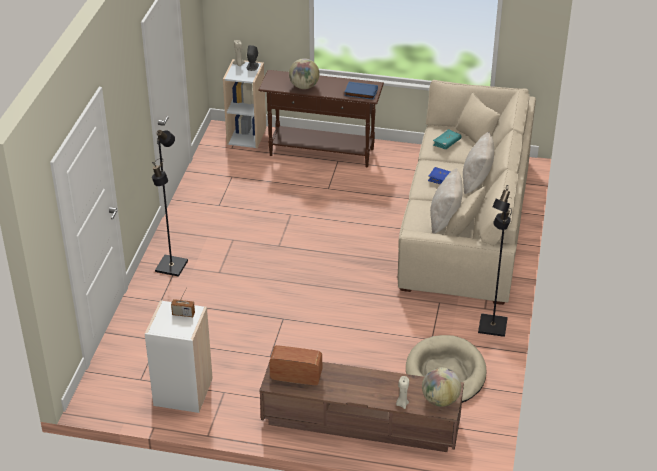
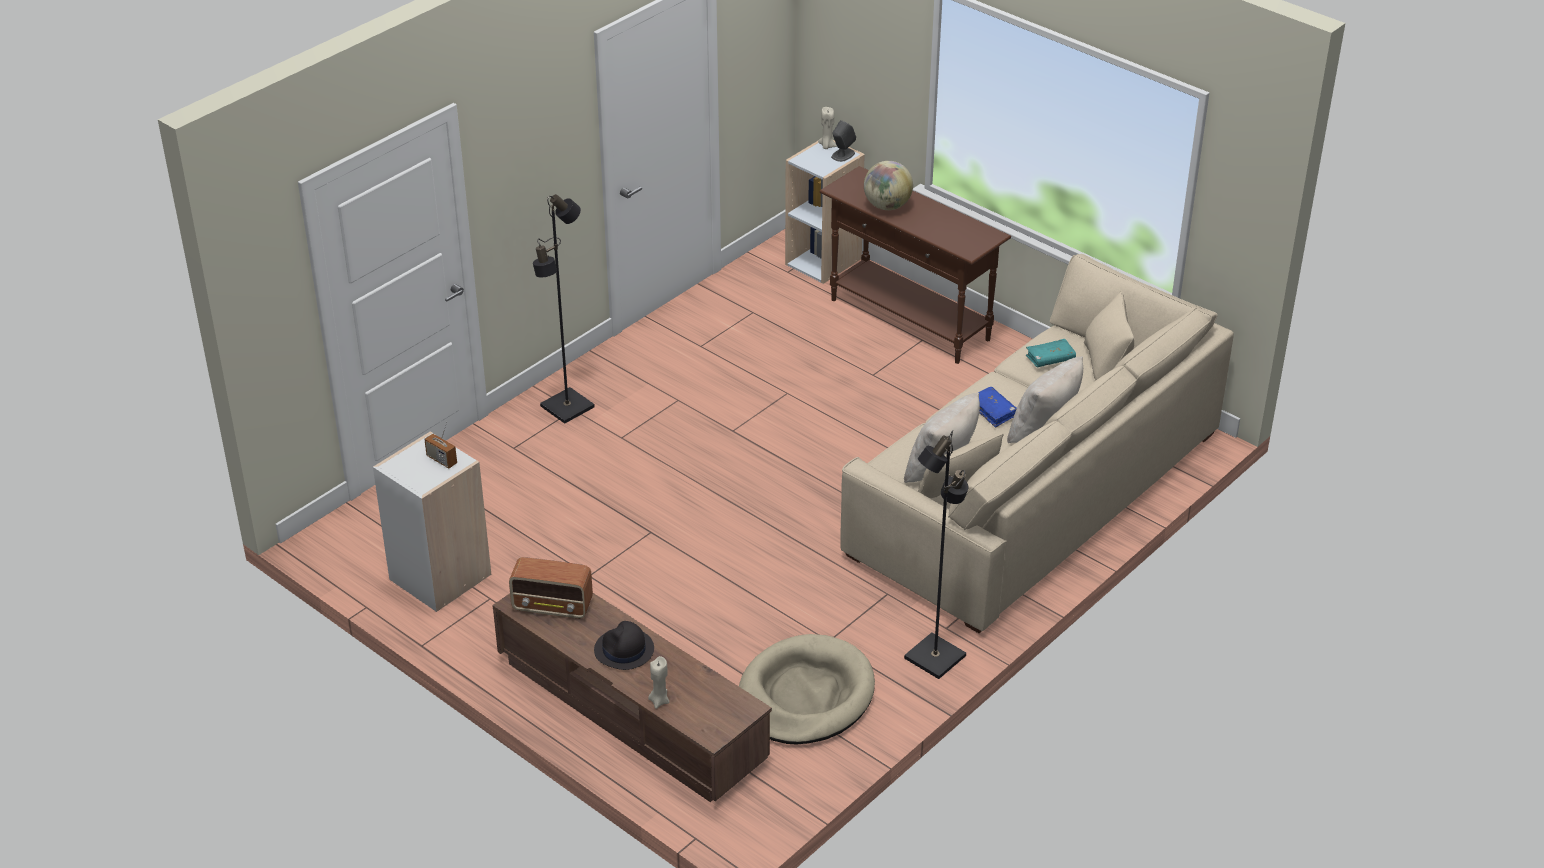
camera: 30 degrees right, 0 degrees up
(295, 377) = (553, 606): radio -> radio turned 150 degrees clockwise
(357, 384) = (624, 650): none -> black hat
(360, 93) = (961, 240): blue book -> none
(440, 400) = (715, 717): globe -> none

